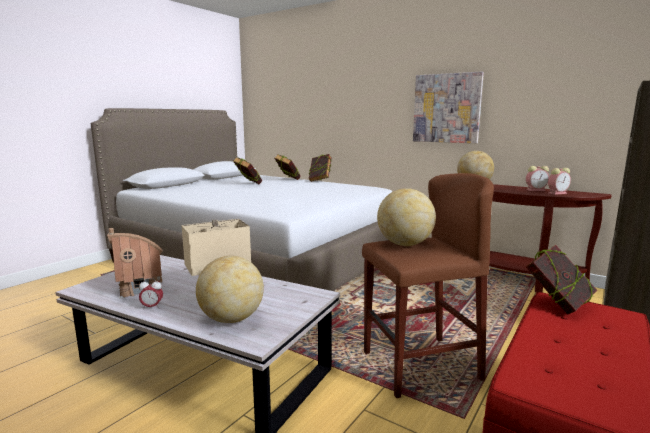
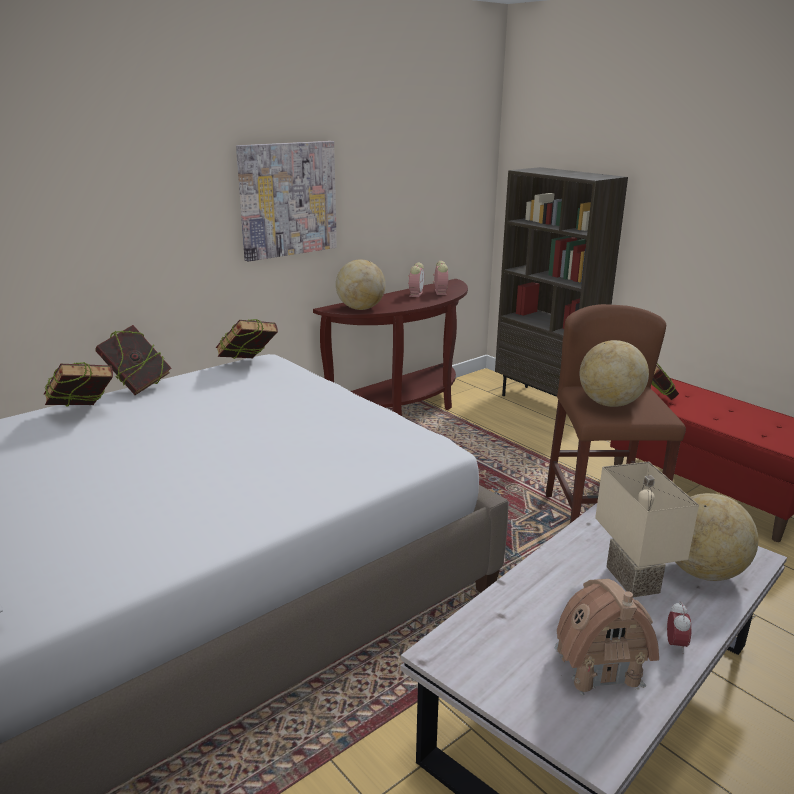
camera: 75 degrees left, 10 degrees up
(248, 184) = (88, 462): book -> book (248, 365)

